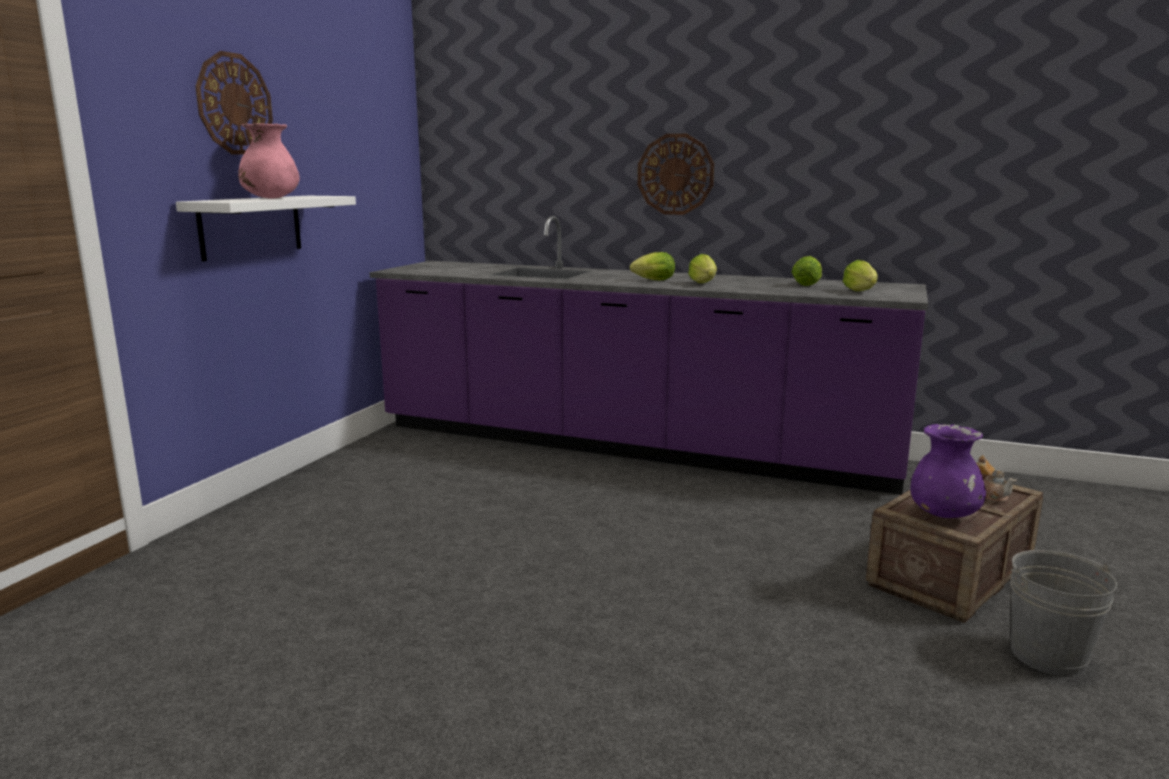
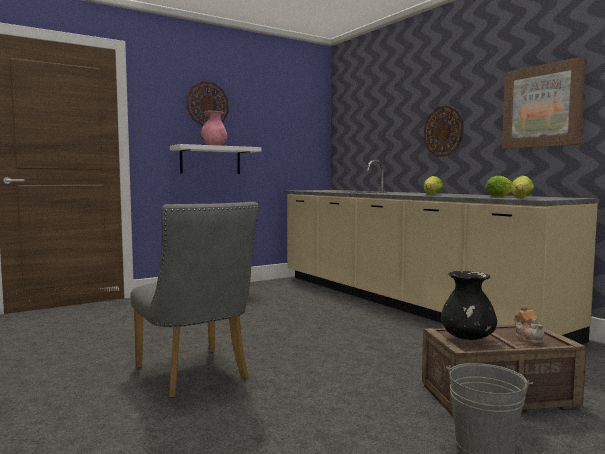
camera: 35 degrees right, 10 degrees down
(583, 683) = (195, 376): none -> grey chair
(629, 446) = (400, 302): purple counter -> beige counter
(651, 280) = (407, 193): lettuce -> none
(846, 153) = (542, 106): none -> picture
(944, 514) = (468, 338): purple vase -> black vase

